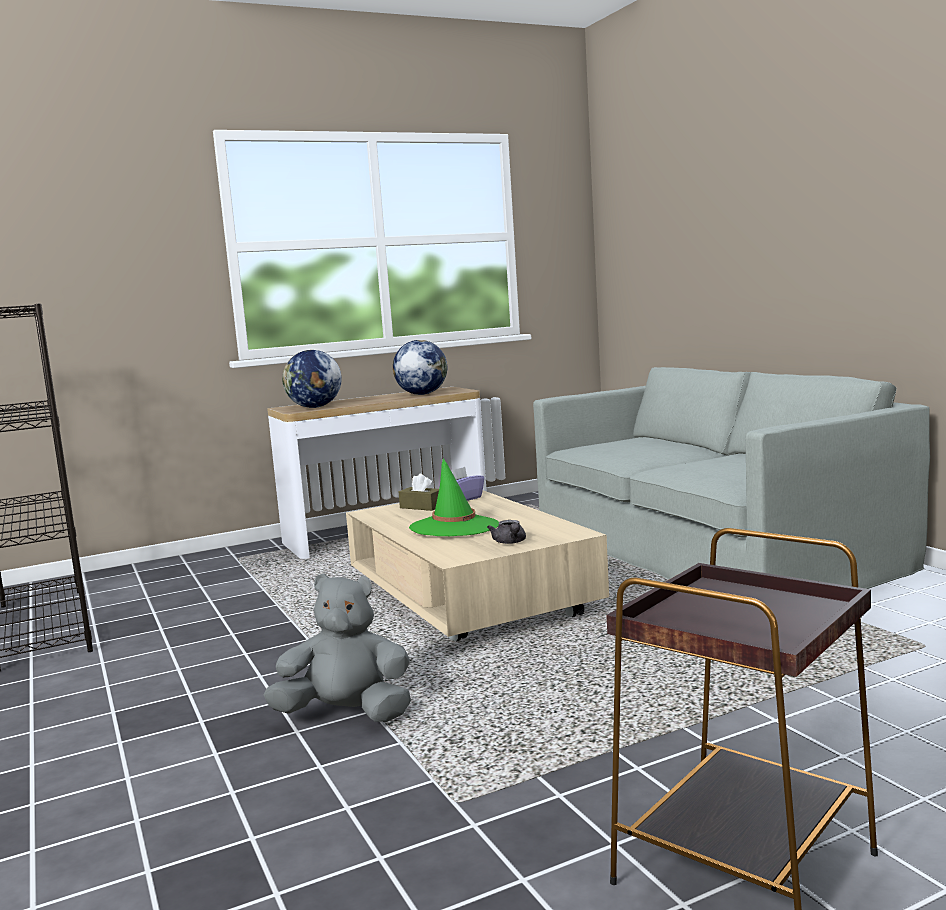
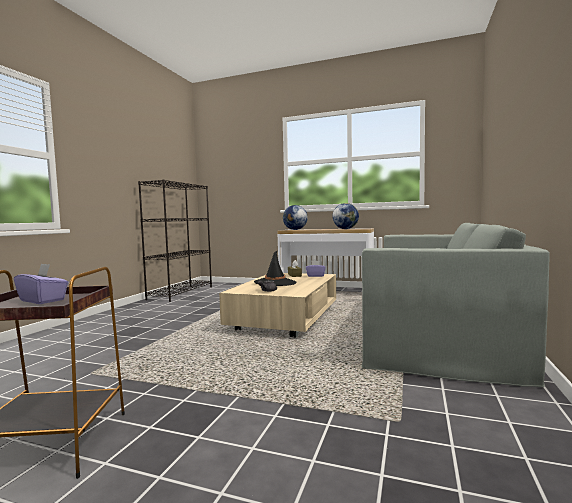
camera: 45 degrees right, 5 degrees down
(346, 714) = (152, 338): grey plush toy -> none
(454, 527) = (275, 283): green hat -> black hat
(715, 613) = (43, 300): none -> purple tissue box

